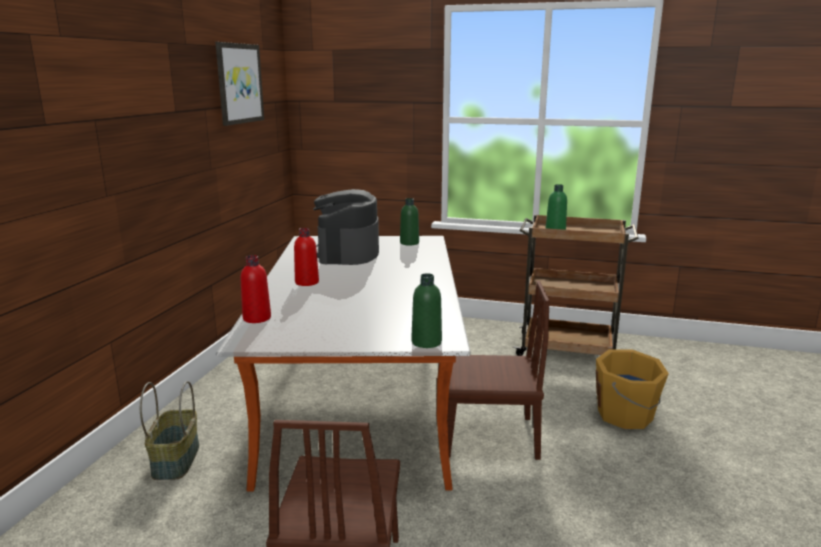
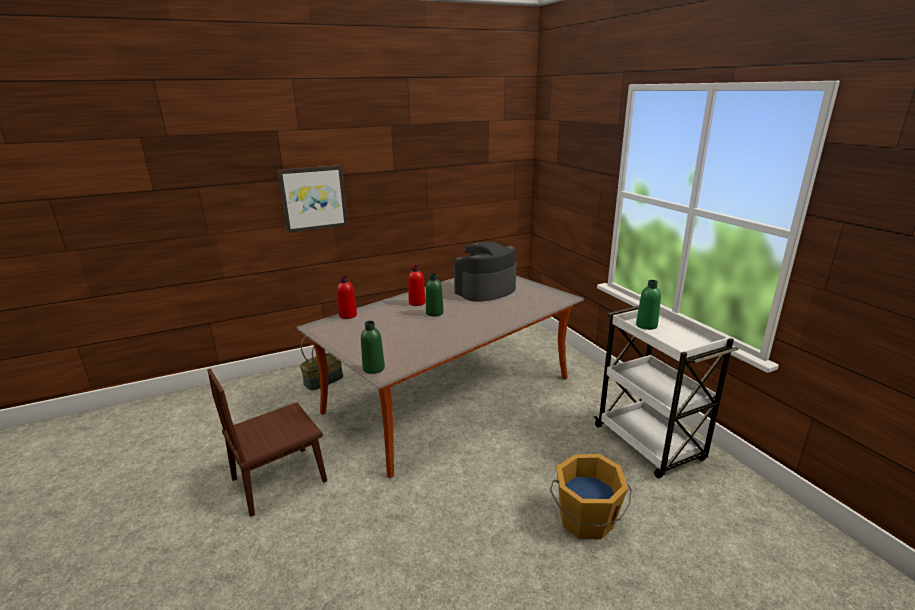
camera: 50 degrees right, 5 degrees up
(239, 83) = (466, 149): picture -> picture (313, 198)
(409, 243) = (542, 296): green bottle -> green bottle (434, 313)
(489, 436) = (465, 465): brown chair -> none
(567, 349) = (649, 444): brown cart -> white cart

